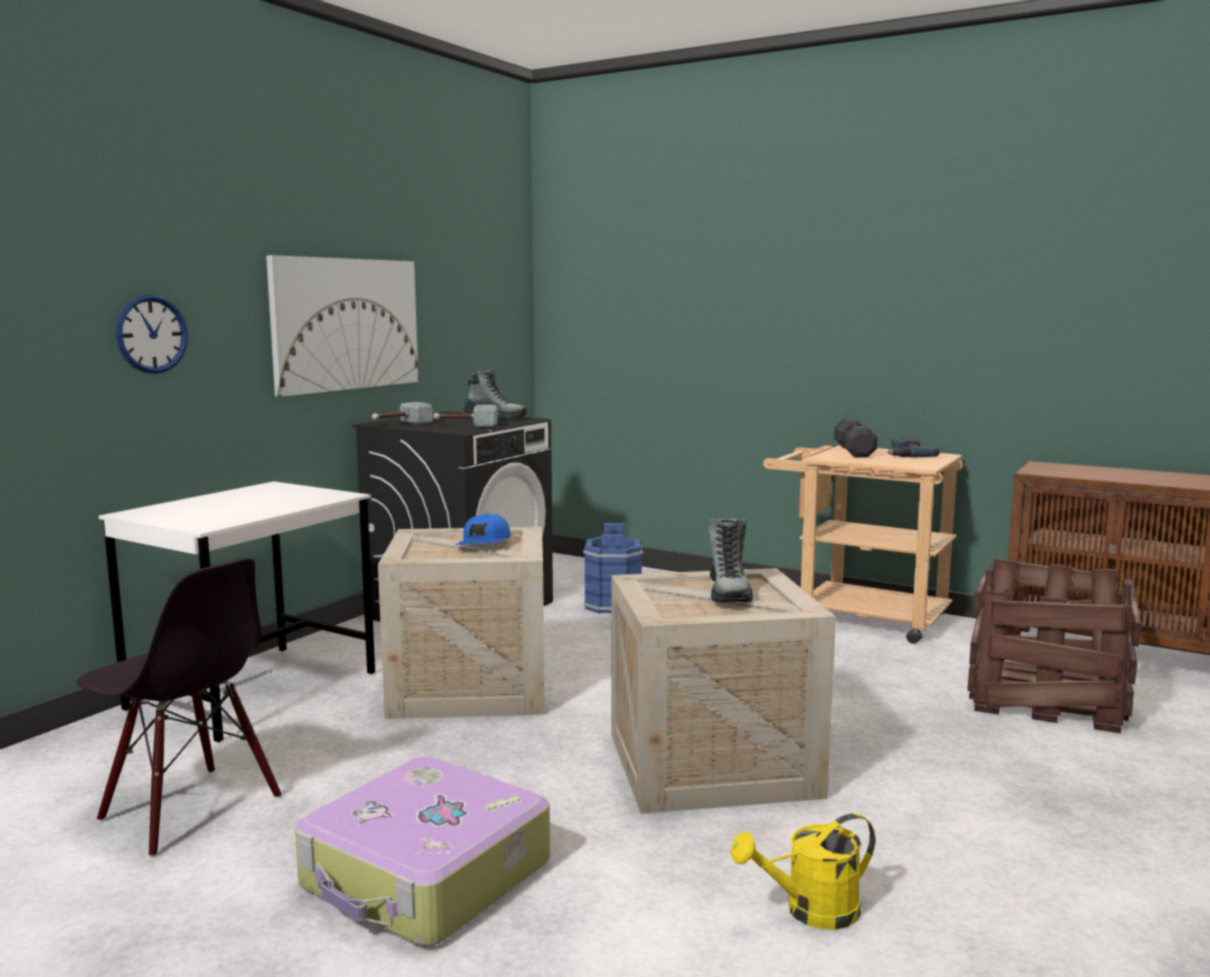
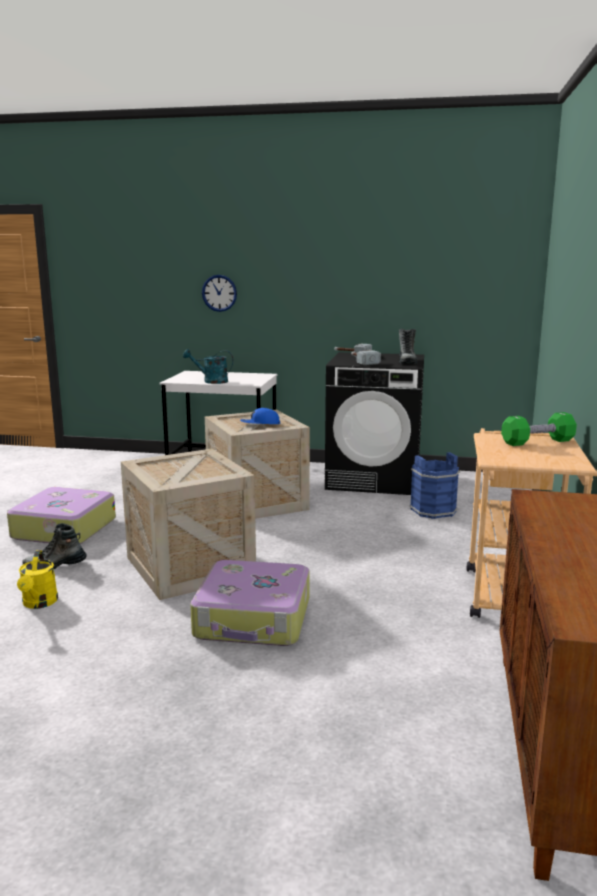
camera: 70 degrees right, 5 degrees up
(189, 810) = (108, 486): black chair -> none
(266, 509) = (211, 381): none -> turquoise watering can
(346, 324) = (342, 292): picture -> none
(728, 592) = (191, 470): boot -> boot (55, 566)
(810, 912) = (39, 603): yellow watering can -> yellow watering can turned 150 degrees counterclockwise
(854, 452) = (537, 442): black dumbbell -> green dumbbell
(903, 742) = (254, 619): none -> suitcase
(906, 455) = (549, 455): power drill -> none
(1048, 697) = (391, 679): crate -> none

